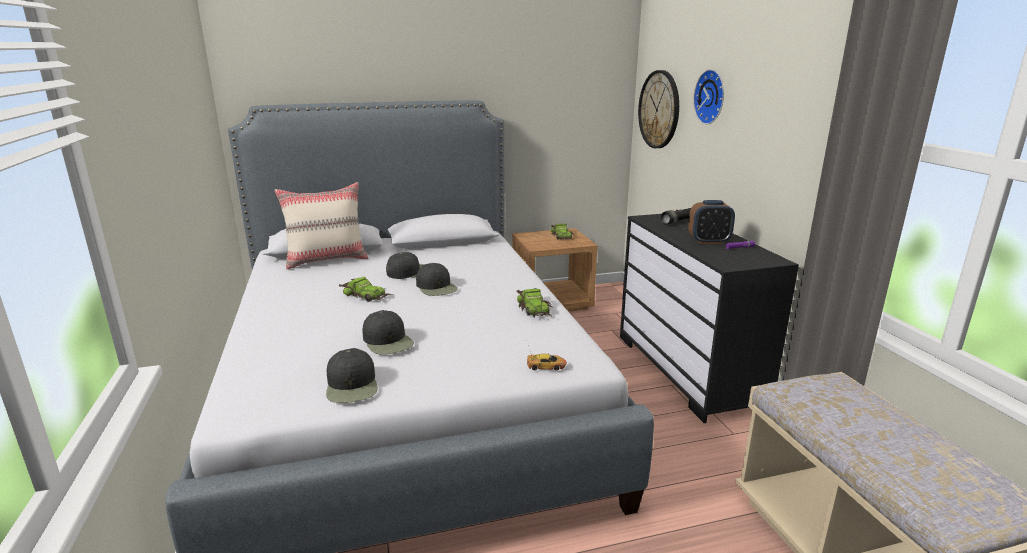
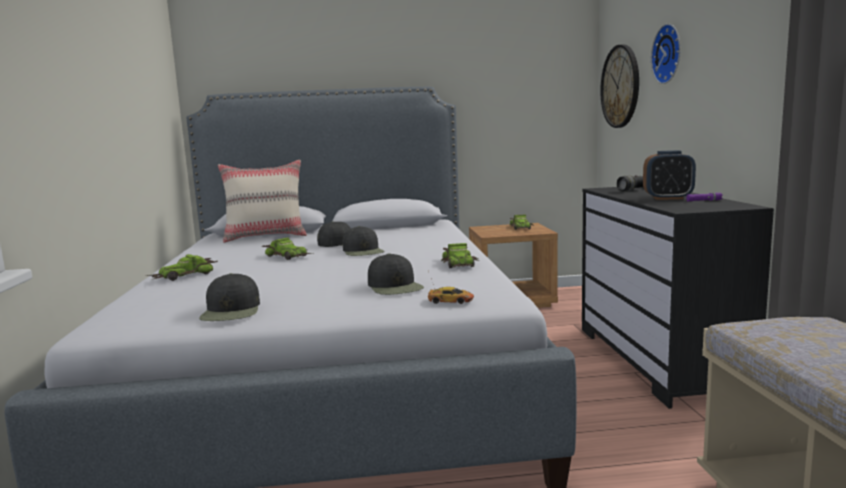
camera: 10 degrees right, 10 degrees down
(275, 328) = (184, 275): none -> toy car
(388, 341) = (289, 283): black cap -> black cap (395, 286)

